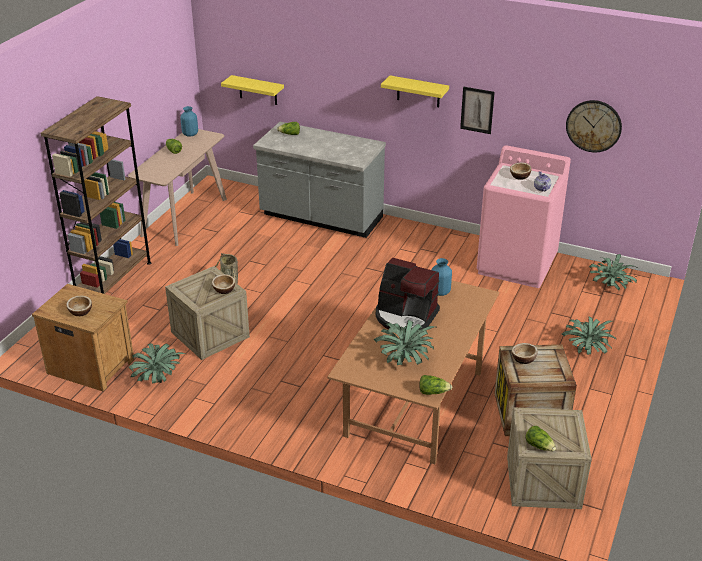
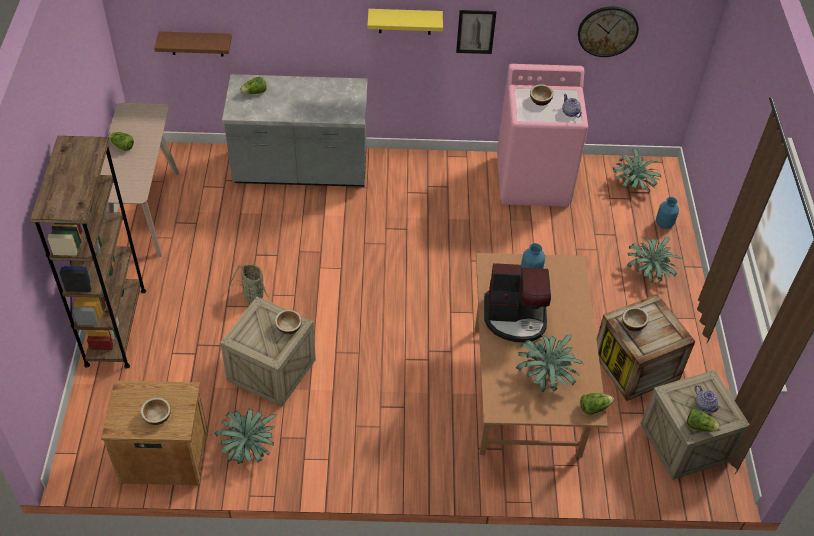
camera: 25 degrees left, 15 degrees up
(190, 134) = (126, 114): blue vase -> blue vase (664, 224)
(258, 90) = (196, 43): yellow shelf -> brown shelf
(555, 432) = (704, 404): none -> teapot

